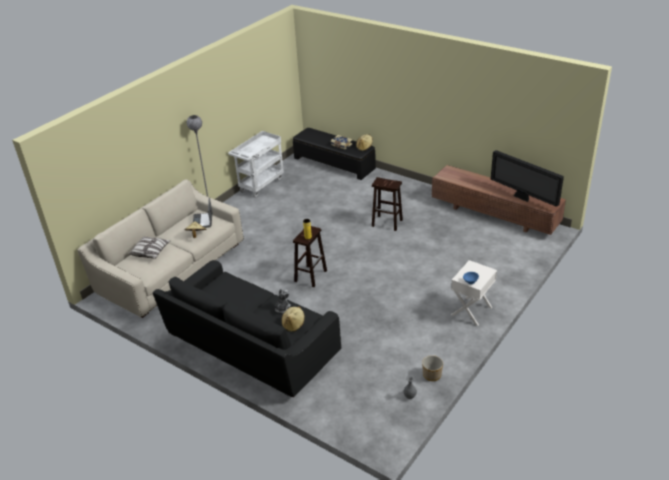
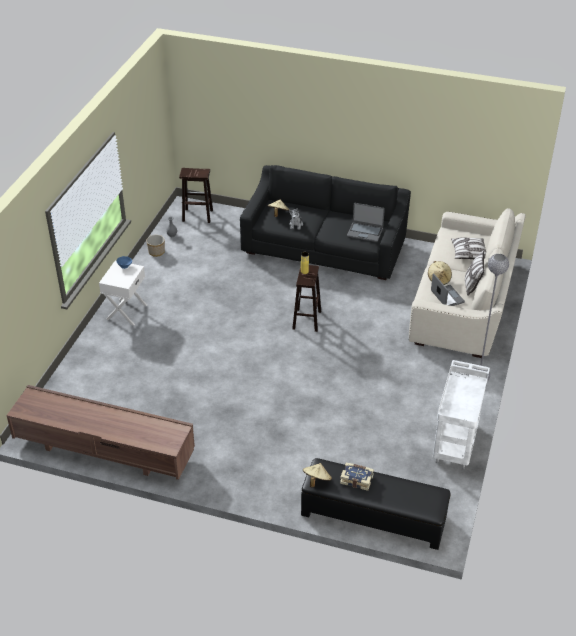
camera: 160 degrees right, 5 degrees up
(175, 227) = (472, 285): none -> pillow
(222, 288) = (365, 232): none -> laptop
(387, 223) = (246, 407): brown stool -> brown stool (197, 215)
(522, 198) = (64, 407): television -> none

